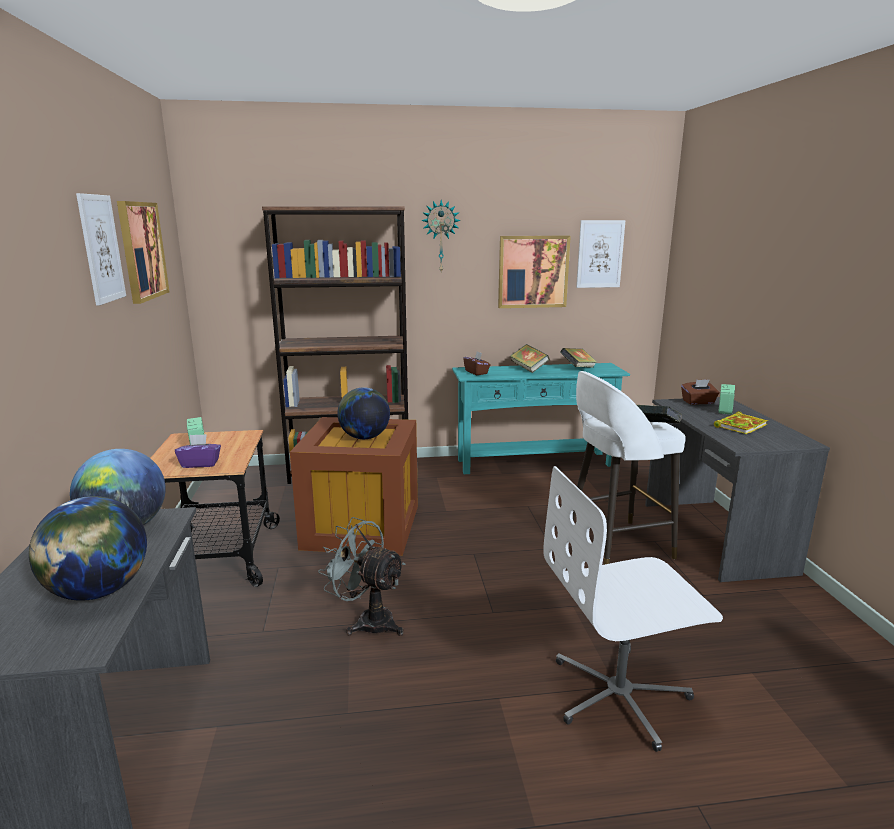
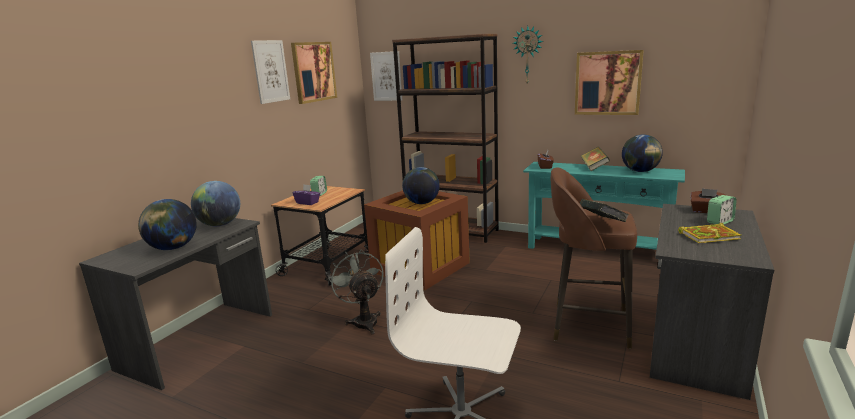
camera: 35 degrees right, 0 degrees up
(578, 368) = (640, 171): book -> globe
(600, 254) = (676, 66): picture -> picture (386, 76)
(615, 546) = (587, 325): white stool -> brown stool

